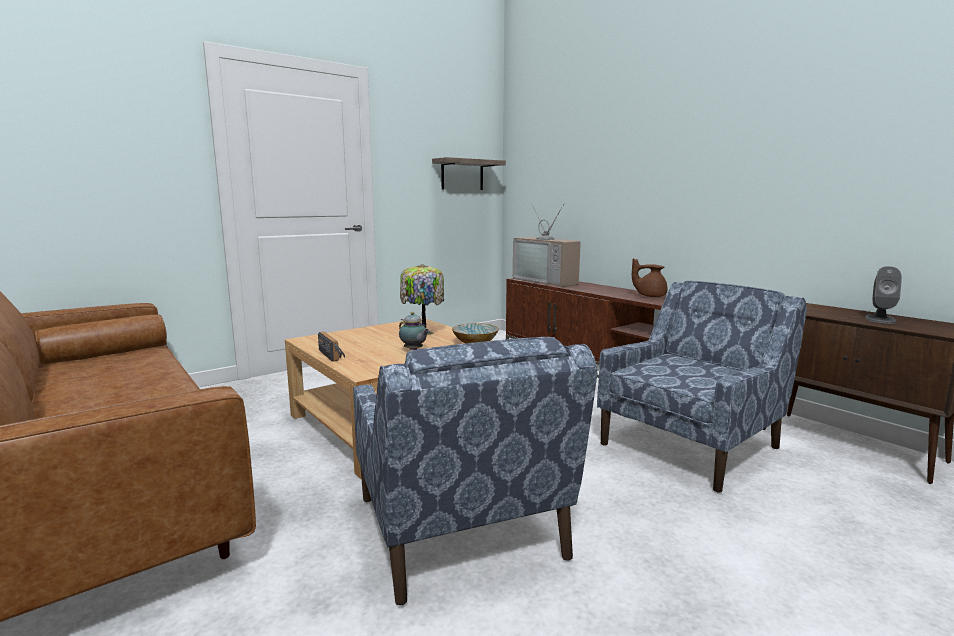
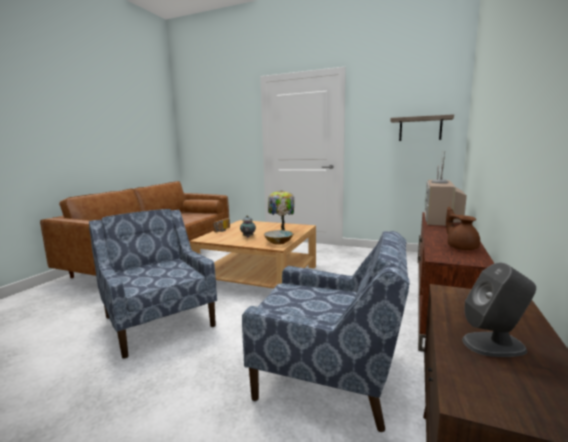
camera: 60 degrees right, 0 degrees up
(459, 530) = (159, 321): blue armchair -> blue armchair turned 105 degrees clockwise

